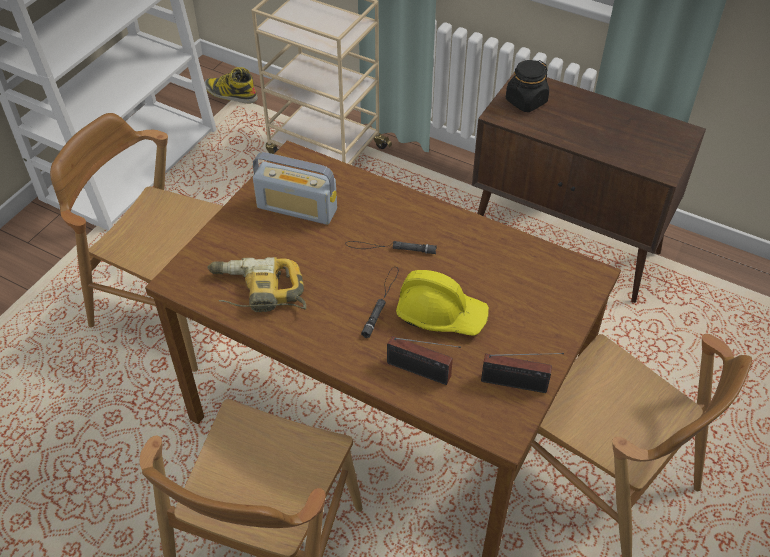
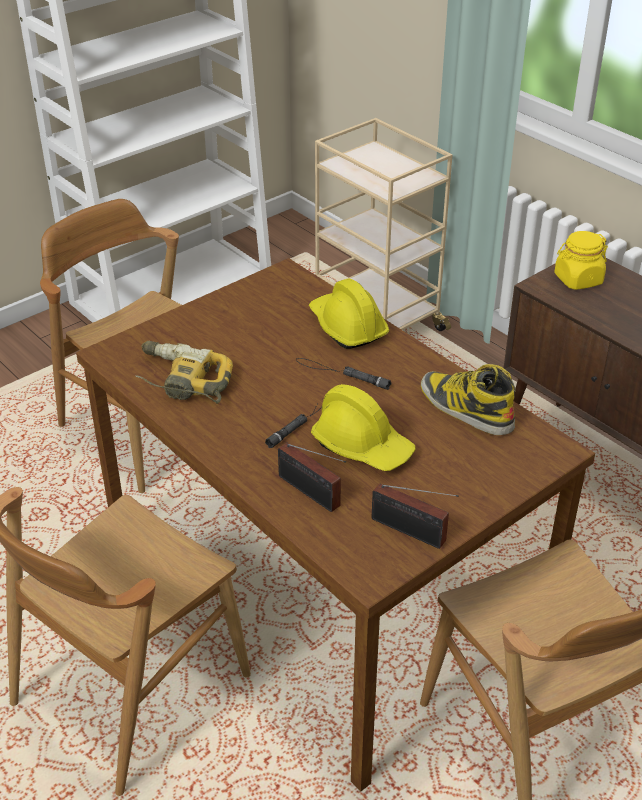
camera: 20 degrees right, 10 degrees down
(230, 94) = (302, 248): boot -> boot (465, 409)
(297, 208) = (264, 318): radio -> none
(372, 199) = (347, 327): none -> yellow hard hat
(526, 101) = (577, 280): black jar -> yellow jar

